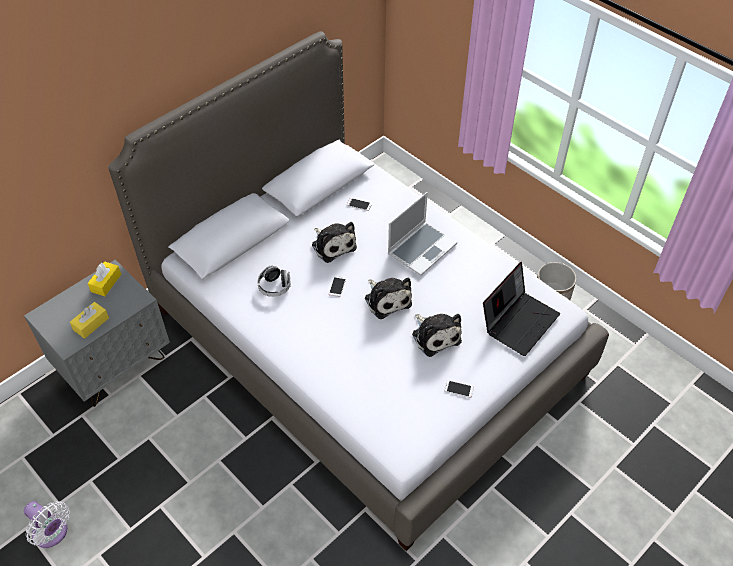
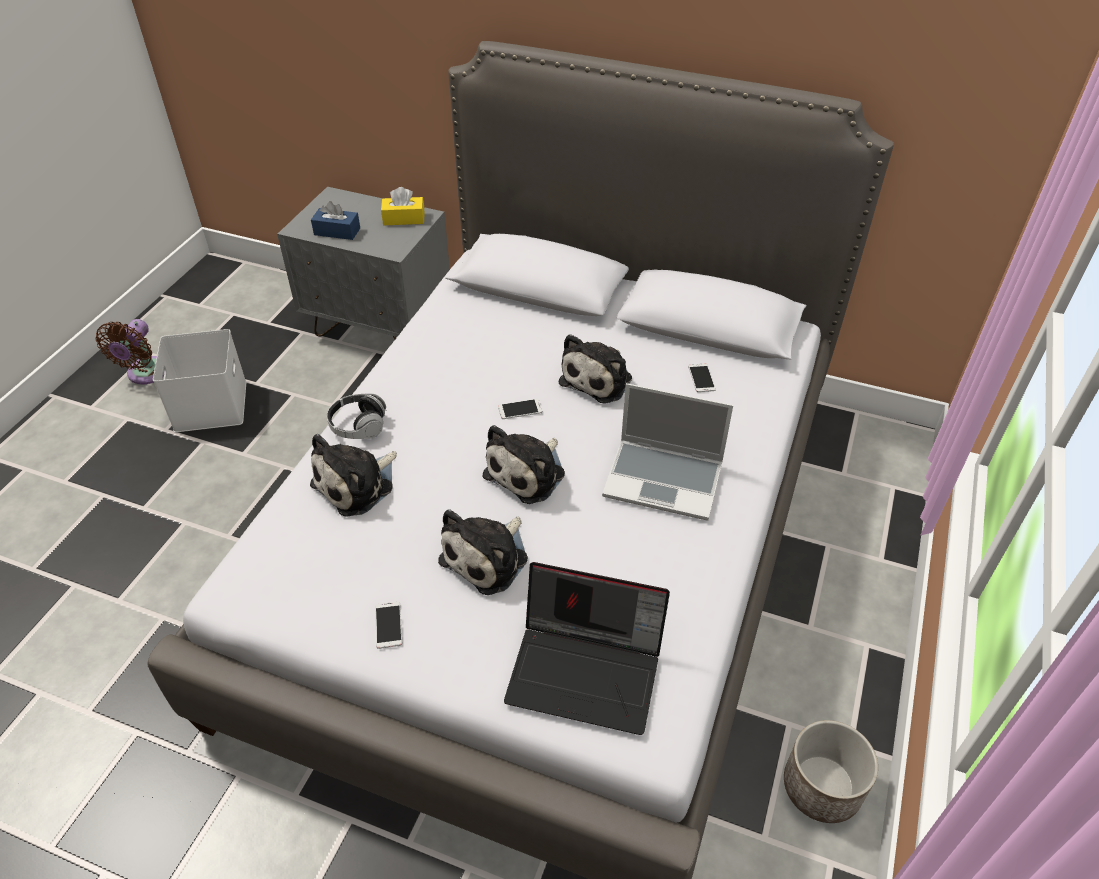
camera: 65 degrees right, 5 degrees down
(52, 533) = (145, 374): white fan -> brown fan
(91, 324) = (337, 231): yellow tissue box -> blue tissue box
(121, 494) = (209, 404): none -> white storage box
(274, 287) = (481, 350): headphones -> headphones (358, 426)
(353, 377) = (357, 484): none -> plush toy

